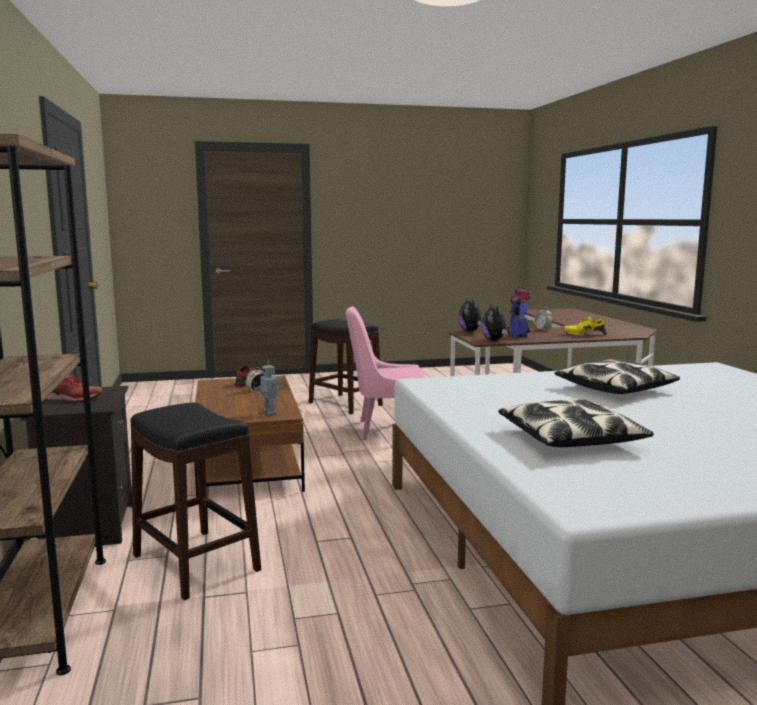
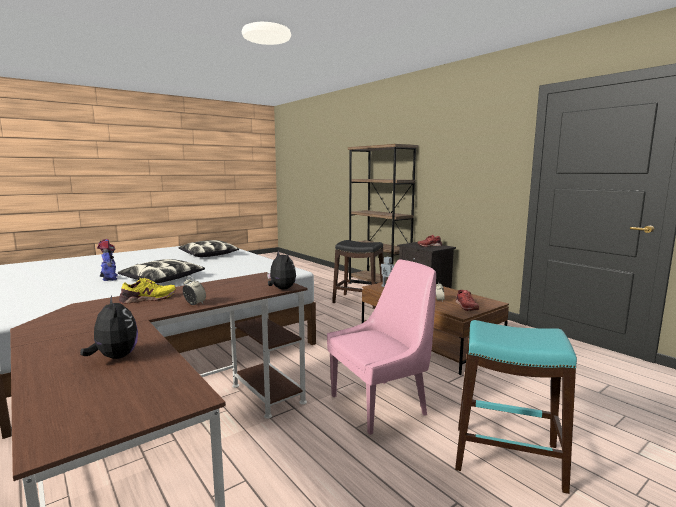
camera: 155 degrees right, 0 degrees up
(345, 404) = (507, 458): black stool -> turquoise stool
(495, 340) = (250, 278): plush toy -> plush toy (115, 357)
(518, 335) = (227, 287): toy robot -> toy robot (109, 278)

